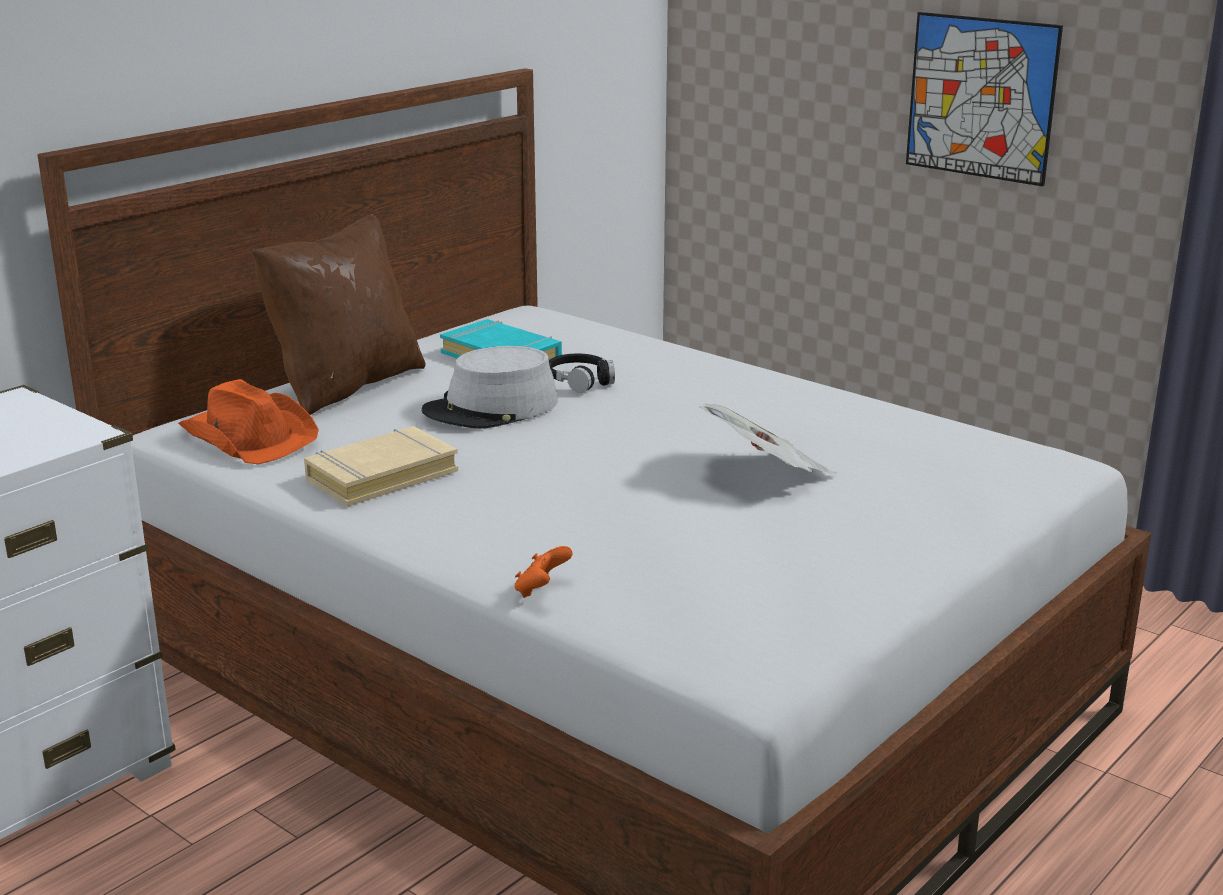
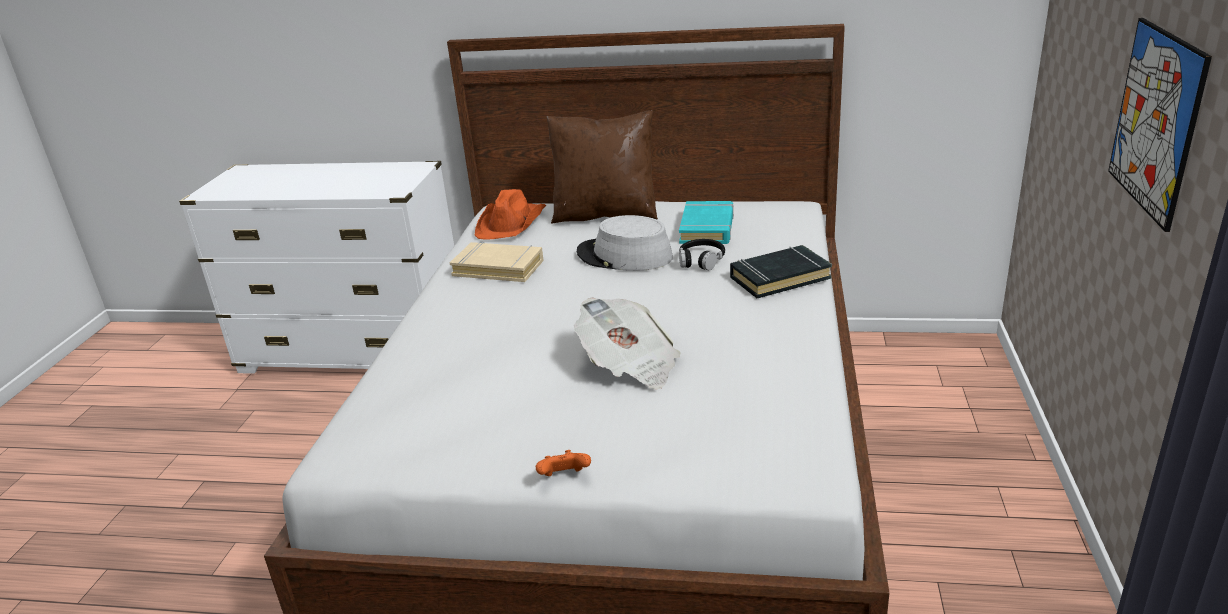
camera: 60 degrees right, 5 degrees up
(541, 590) = (395, 359): orange game controller -> orange game controller (564, 477)
(684, 365) = (779, 277): none -> black book

